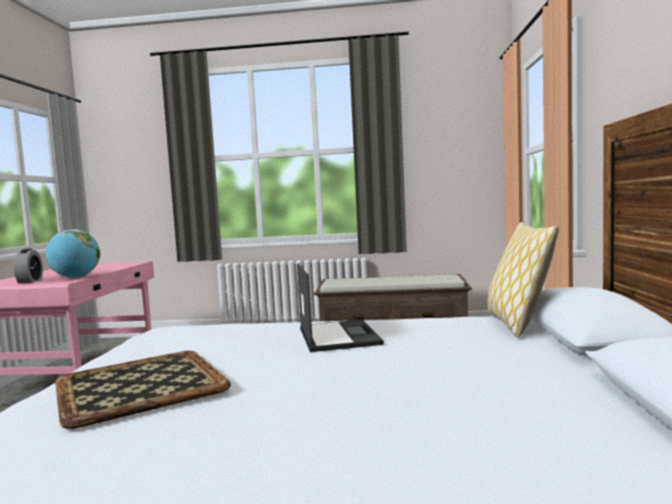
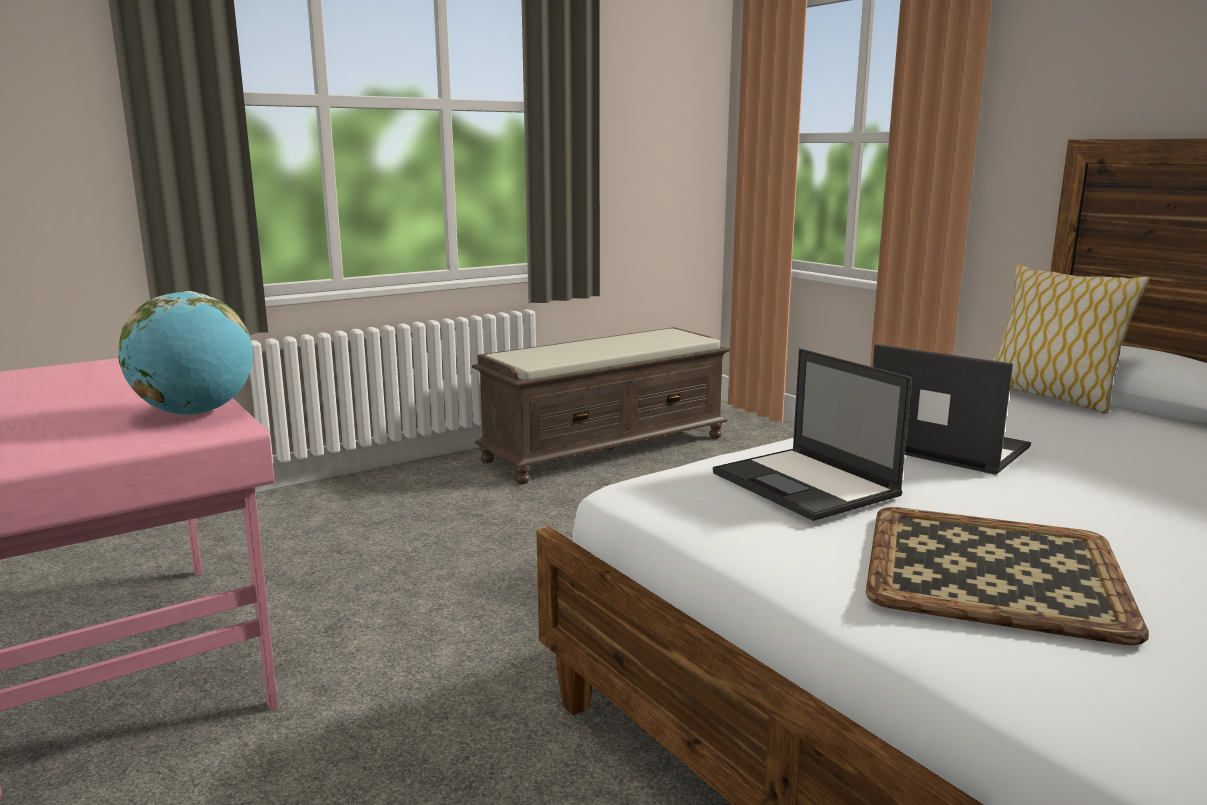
camera: 40 degrees left, 10 degrees up
(30, 281) = (89, 439): alarm clock -> none
(204, 337) = (806, 484): none -> laptop

